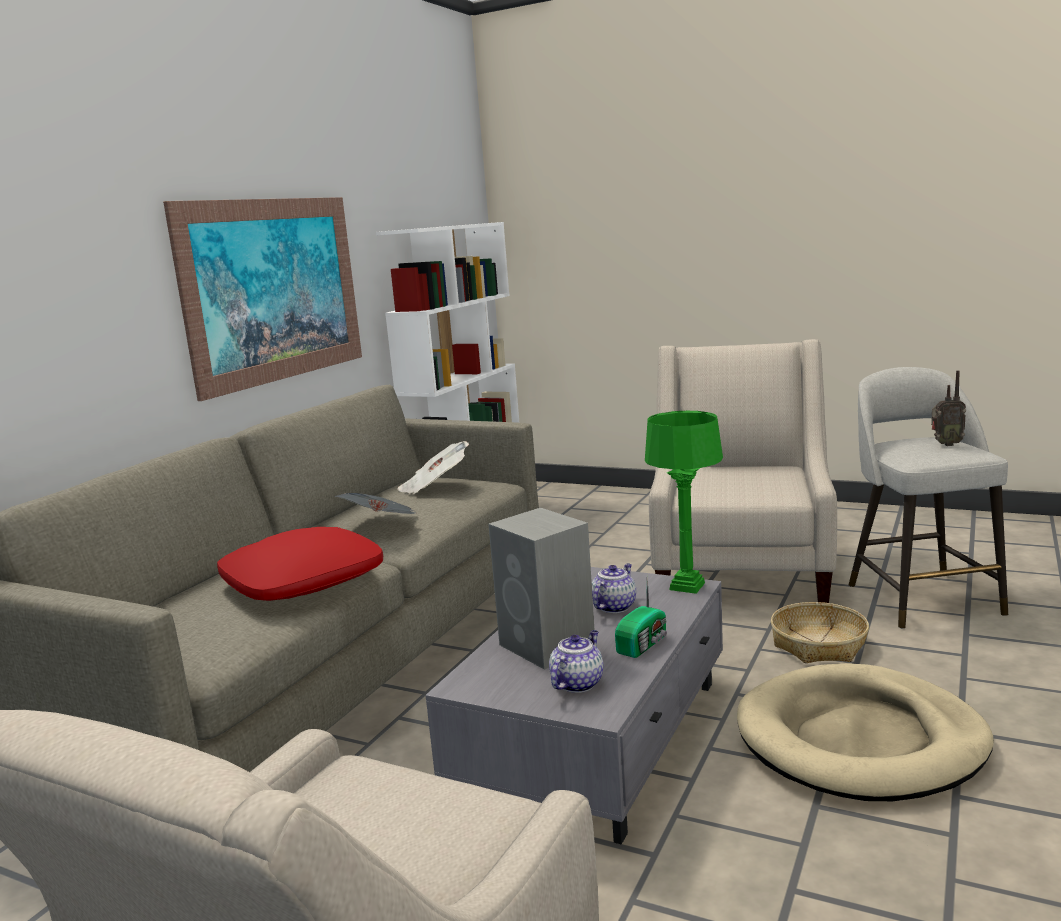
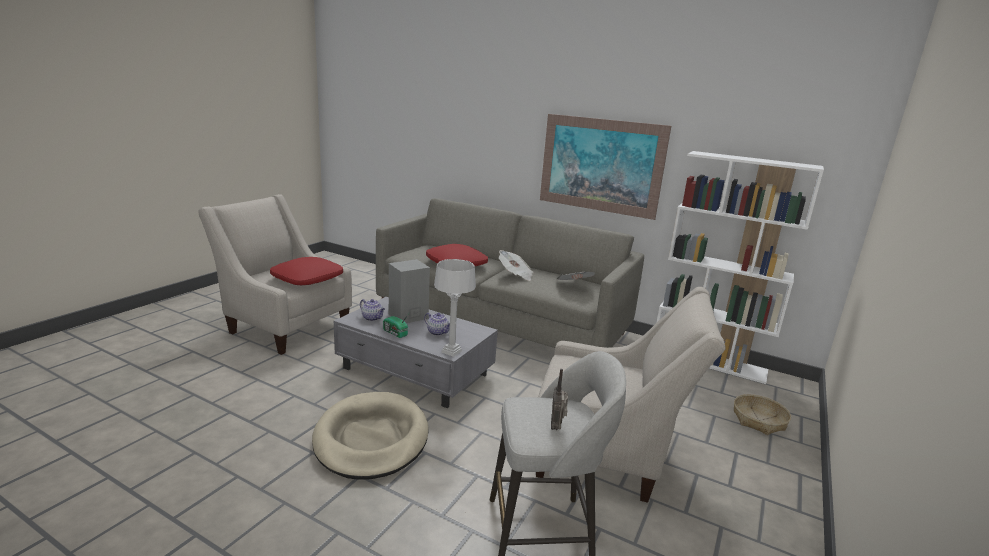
camera: 90 degrees right, 5 degrees up
(382, 807) = (307, 279): none -> red pillow
(687, 586) = (451, 351): green table lamp -> grey table lamp
(819, 645) = (478, 455): basket -> basket (758, 421)

